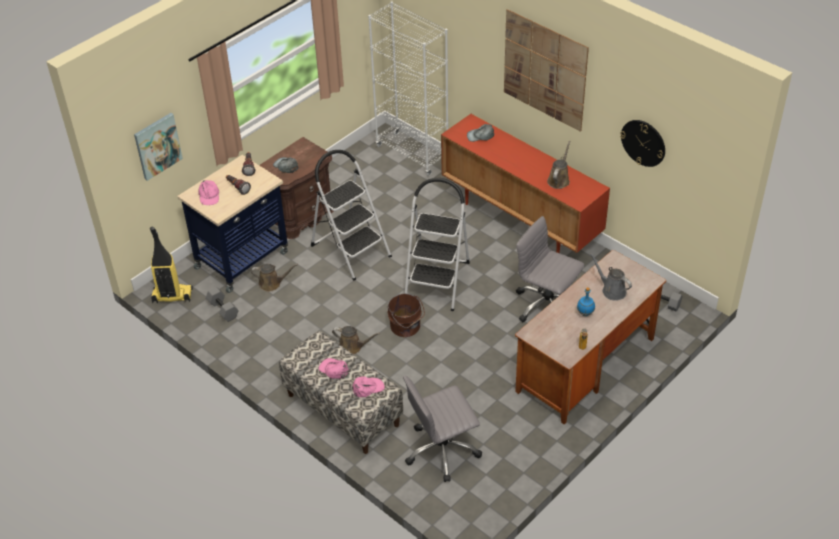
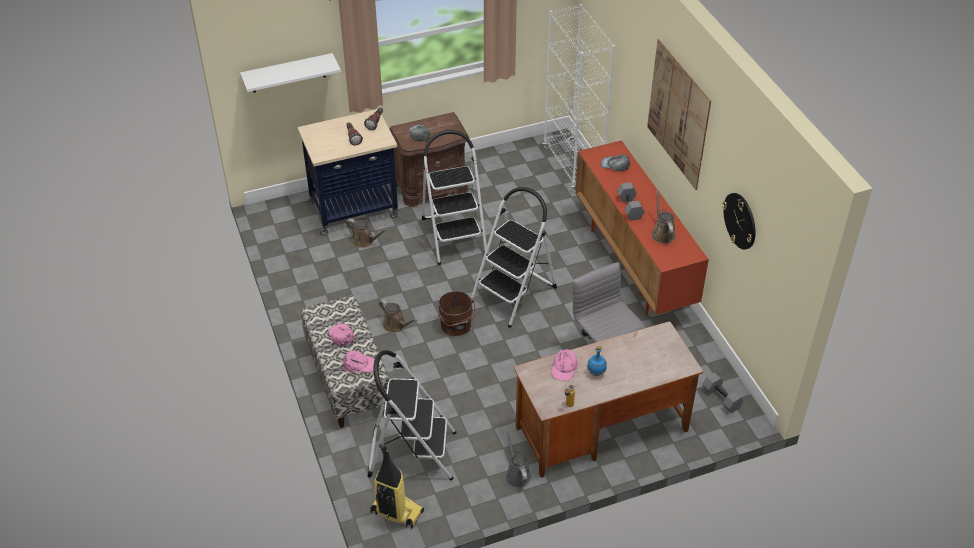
camera: 25 degrees right, 0 degrees up
(157, 146) = (288, 73): picture -> white shelf
(172, 296) = (273, 221): vacuum cleaner -> vacuum cleaner (396, 512)
(209, 195) = (324, 136): pink cap -> pink cap (564, 367)
(223, 309) = (308, 248): grey dumbbell -> grey dumbbell (630, 207)
(441, 450) = (409, 453): grey office chair -> step ladder
(559, 180) = (662, 233): brown watering can -> brown watering can turned 60 degrees counterclockwise
(611, 290) = (639, 360): grey watering can -> grey watering can (517, 474)

